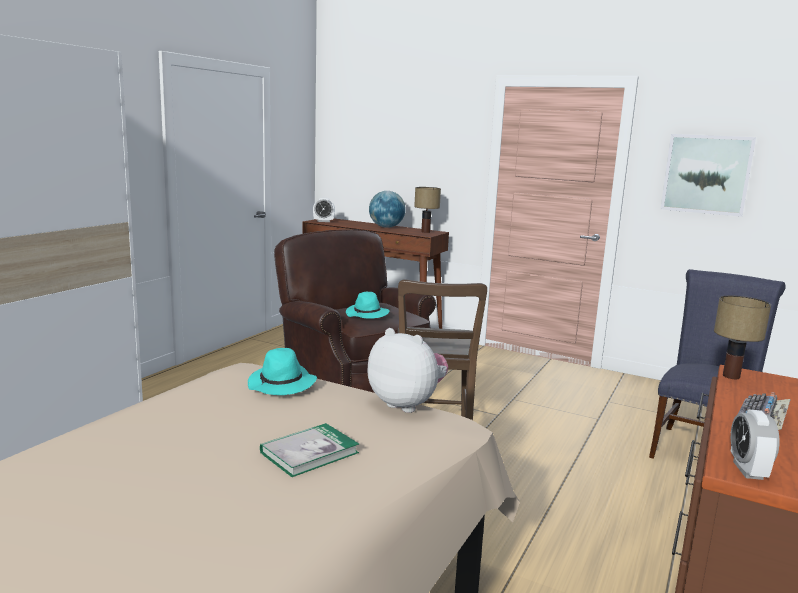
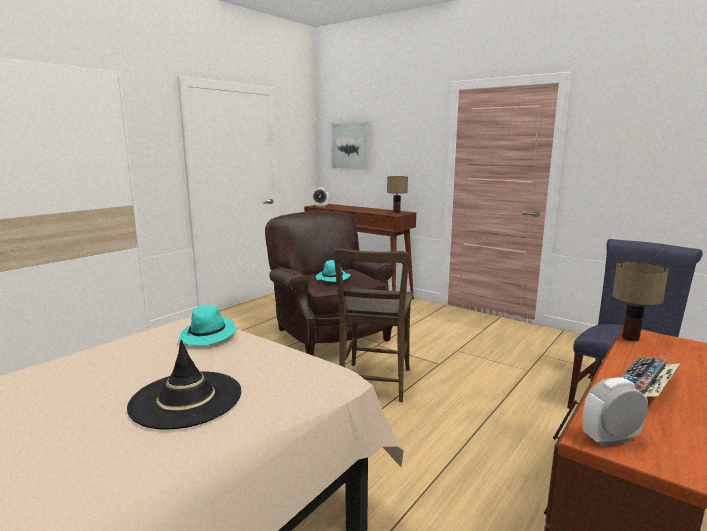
camera: 10 degrees right, 0 degrees up
(309, 452) = (186, 399): book -> black hat
(386, 227) = (367, 209): globe -> none
(407, 404) = (304, 356): plush toy -> none
(706, 174) = (634, 155): picture -> picture (351, 146)
(748, 470) = (610, 439): alarm clock -> alarm clock turned 60 degrees clockwise

